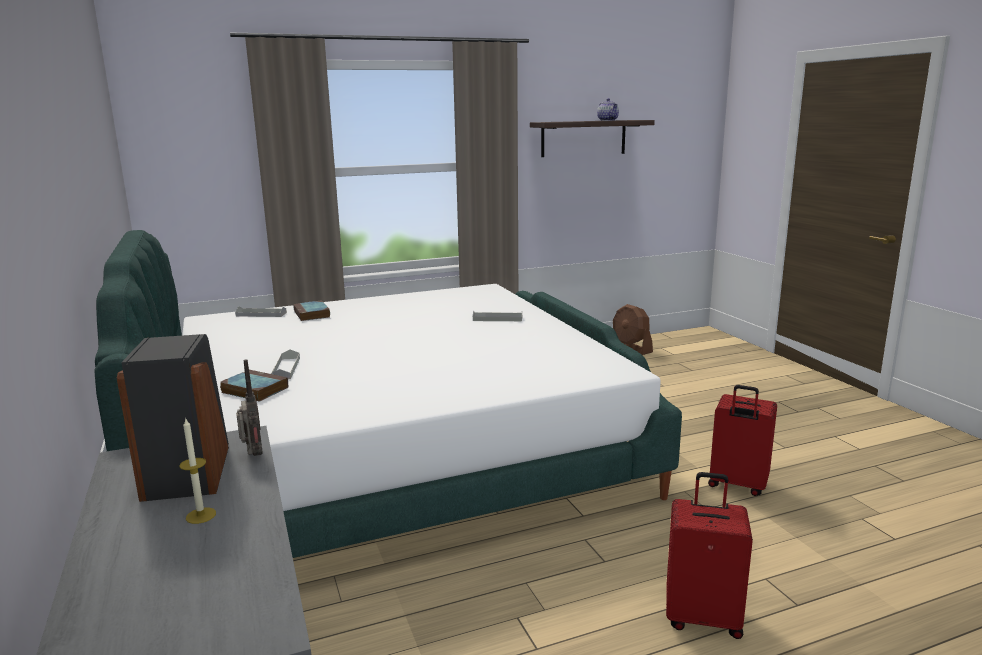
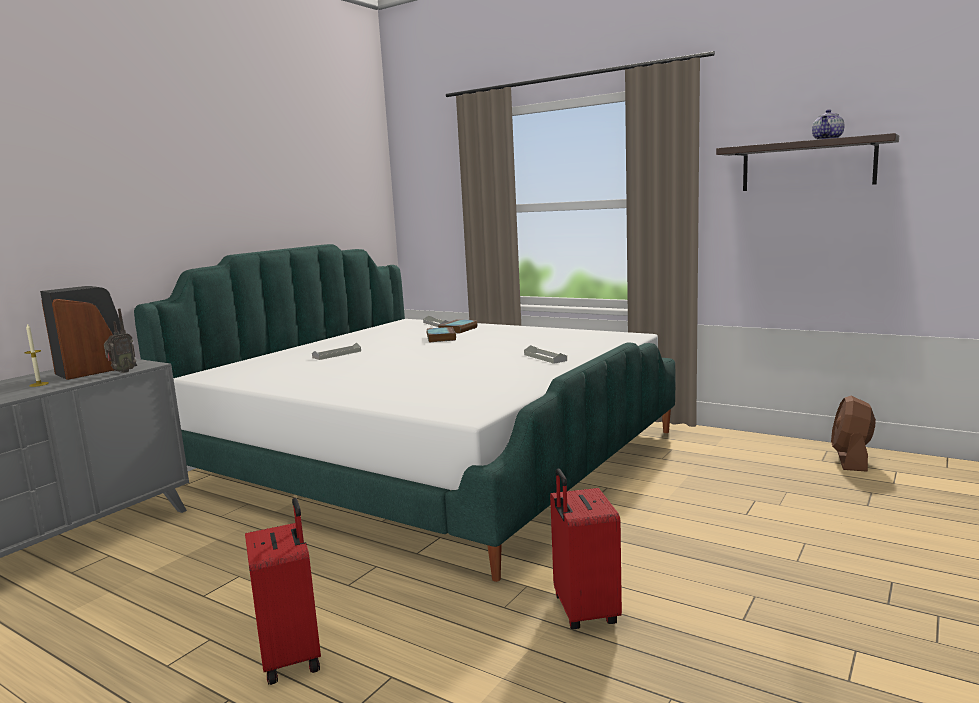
camera: 55 degrees right, 5 degrees down
(253, 390) = (290, 360): book -> book (440, 338)

